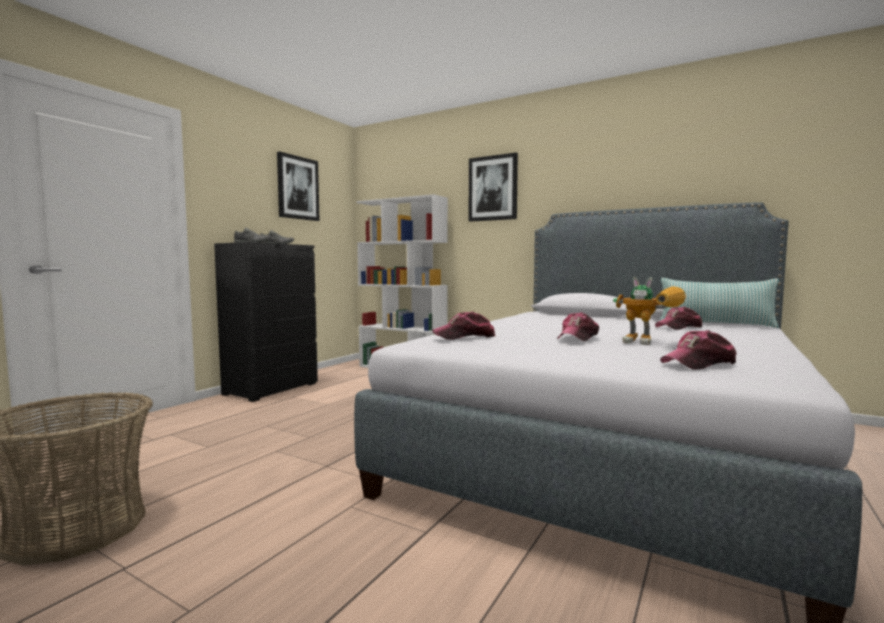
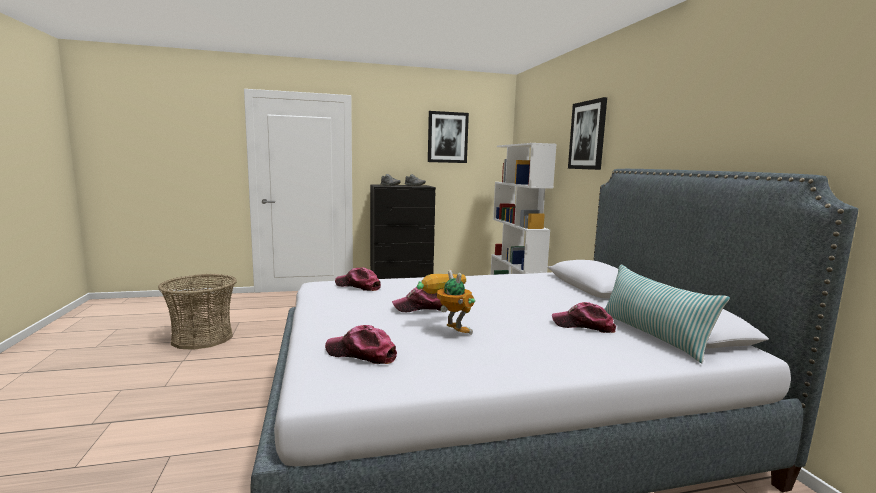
camera: 45 degrees right, 5 degrees up
(651, 343) = (447, 330): toy robot -> toy robot turned 150 degrees clockwise

